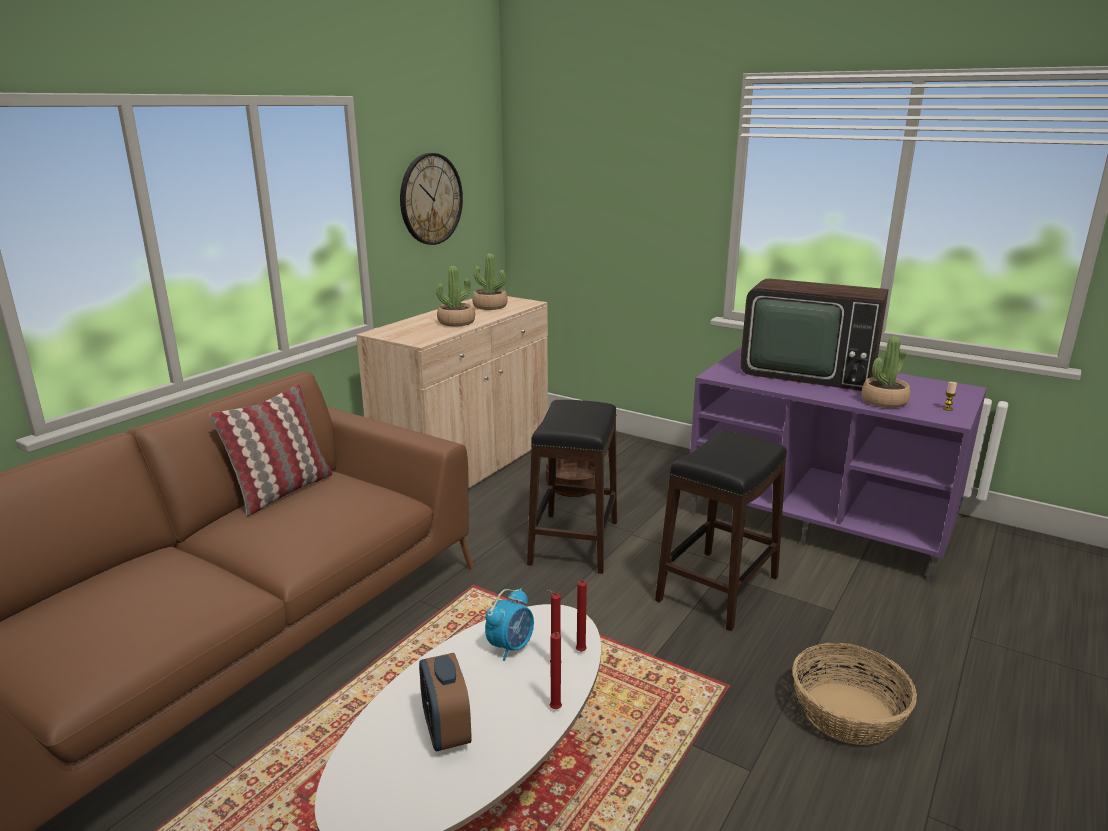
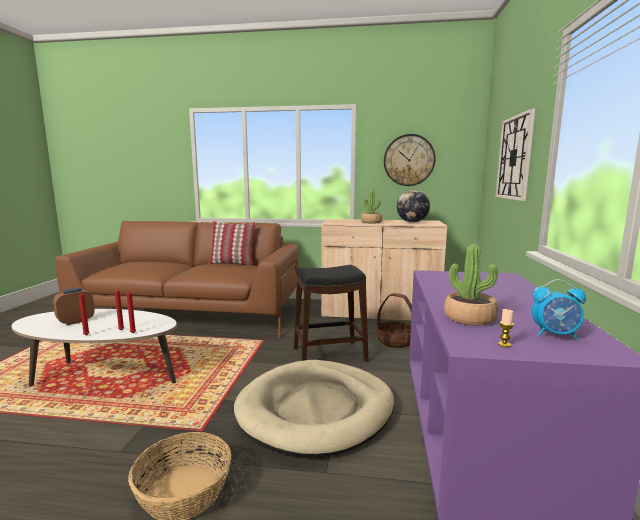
camera: 65 degrees right, 10 degrees down
(490, 306) = (412, 222): potted plant -> globe
(511, 647) = (137, 321): alarm clock -> alarm clock (555, 335)
(630, 202) = (514, 158): none -> wall clock
(717, 588) = (316, 410): black stool -> beige dog bed
(806, 372) = (497, 292): television -> none

